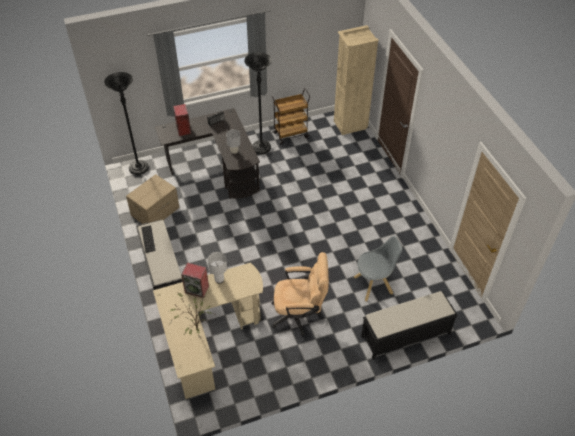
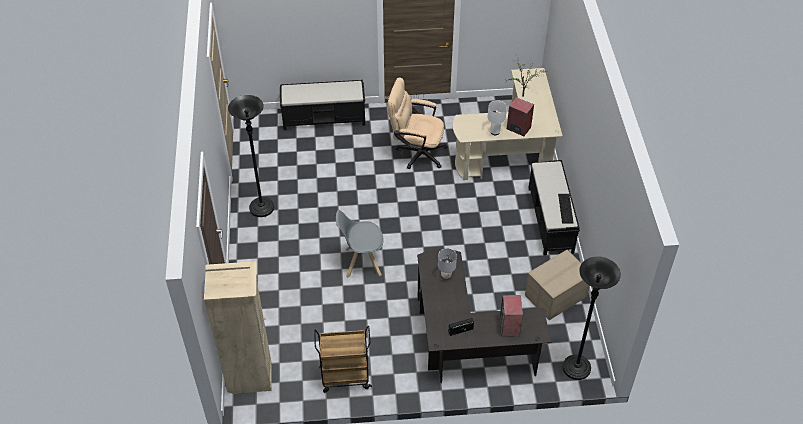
camera: 165 degrees left, 0 degrees up
(261, 148) = (395, 364): black floor lamp -> black floor lamp (262, 208)
(374, 285) = (330, 164): grey chair -> grey chair (361, 262)

